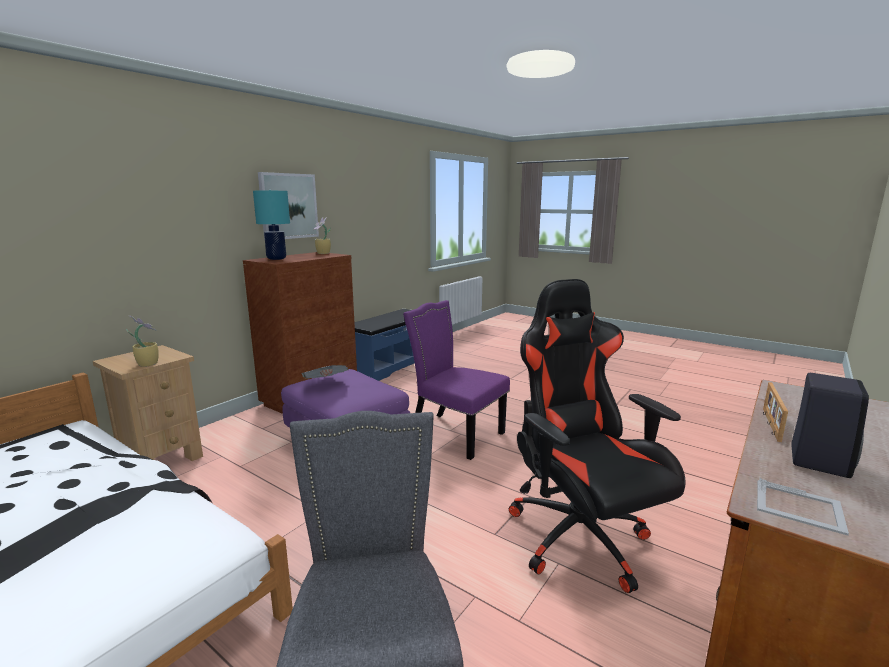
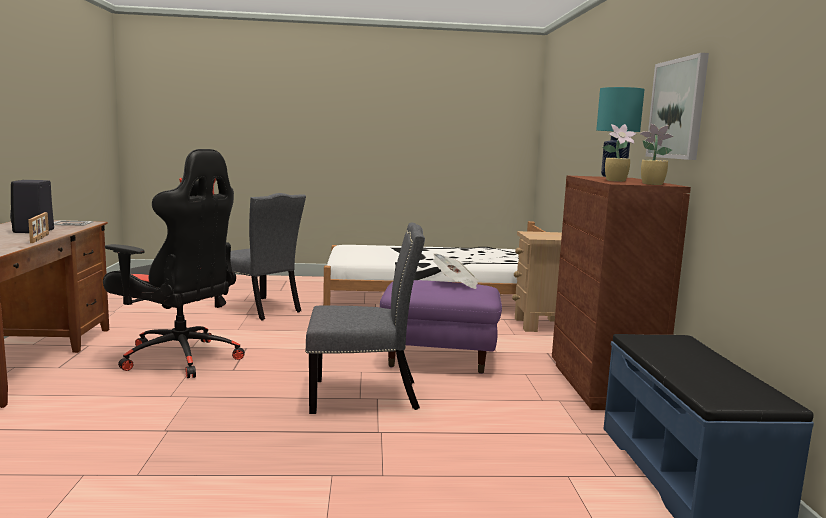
camera: 140 degrees right, 5 degrees down
(148, 363) = (531, 234): potted plant -> potted plant (617, 181)
(457, 435) = (361, 395): purple chair -> grey chair

